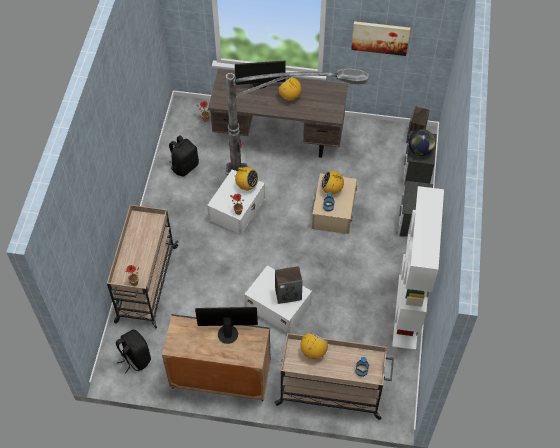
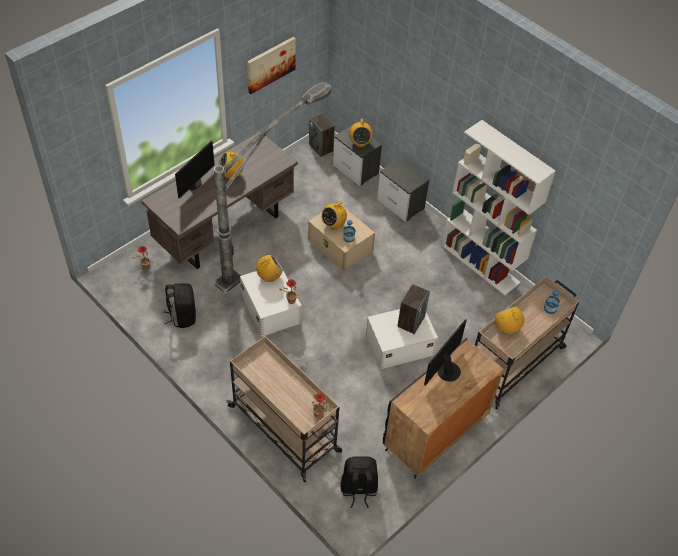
camera: 55 degrees left, 5 degrees down
(420, 150) = (360, 143): globe -> radio

